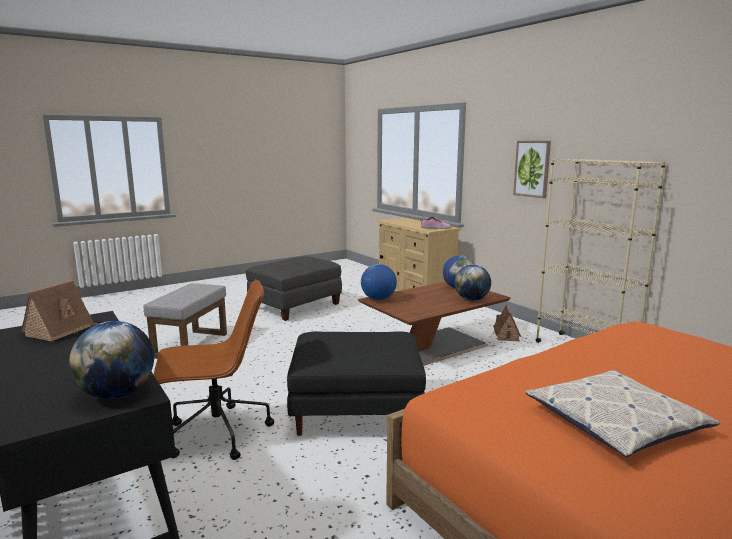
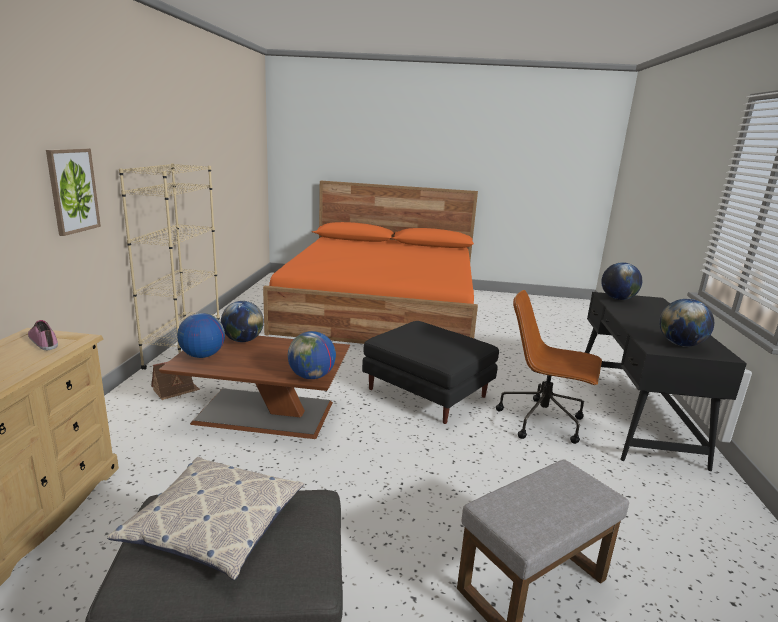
camera: 140 degrees left, 5 degrees up
(61, 330) = (680, 344): toy house -> globe
(615, 422) = (418, 266): pillow -> pillow (214, 524)

